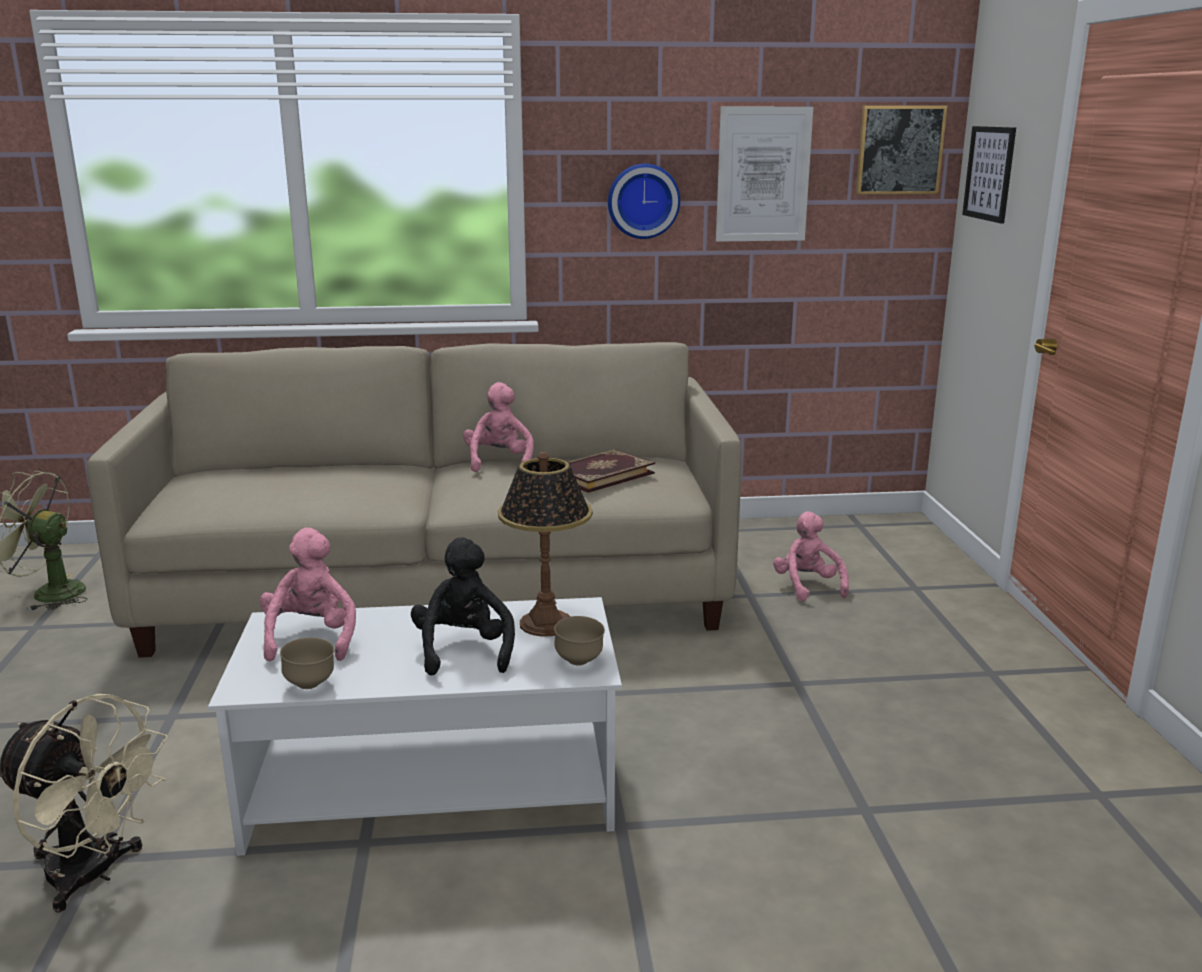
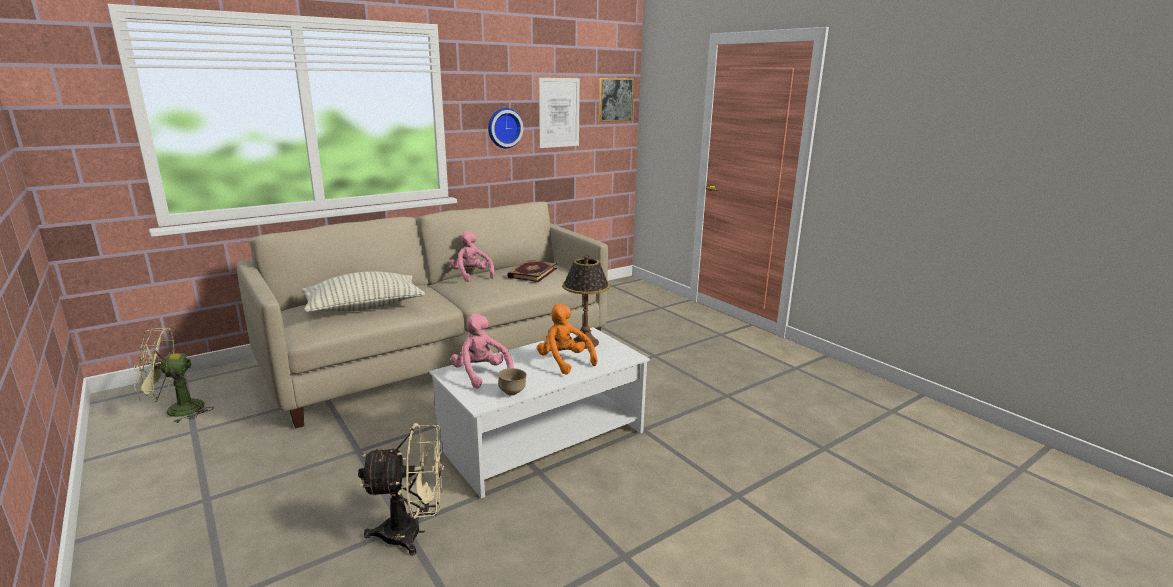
camera: 30 degrees left, 0 degrees up
(278, 488) = (364, 307): none -> pillow
(464, 651) = (564, 362): black plush toy -> orange plush toy
(579, 662) = (621, 354): brown bowl -> none
(807, 586) = (617, 316): pink plush toy -> none
(989, 173) = (660, 110): picture -> none

